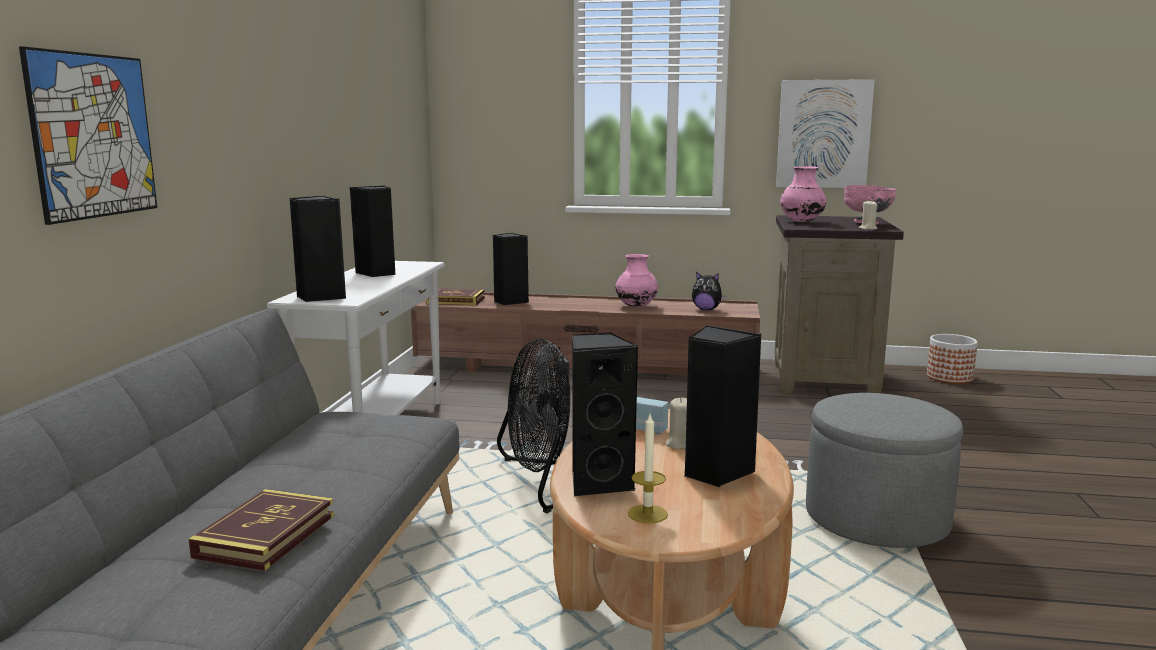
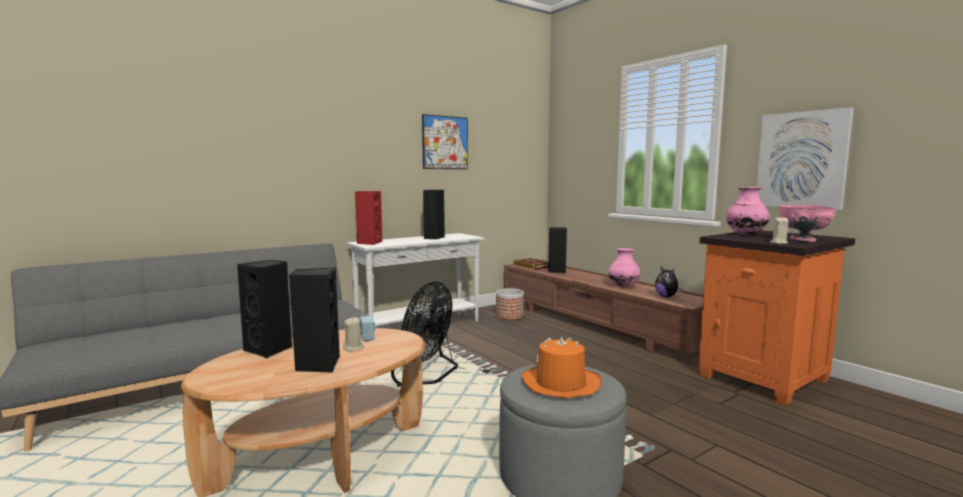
camera: 45 degrees right, 5 degrees down
(94, 136) = (228, 155): picture -> picture (445, 142)
(266, 536) = (181, 332): book -> none
(320, 297) = (369, 243): black speaker -> red speaker
(647, 514) = (235, 368): candle -> none
(824, 378) = (765, 377): beige cabinet -> orange cabinet
(893, 412) = (560, 384): none -> orange hat
(949, 377) = (917, 416): planter -> planter (509, 316)

